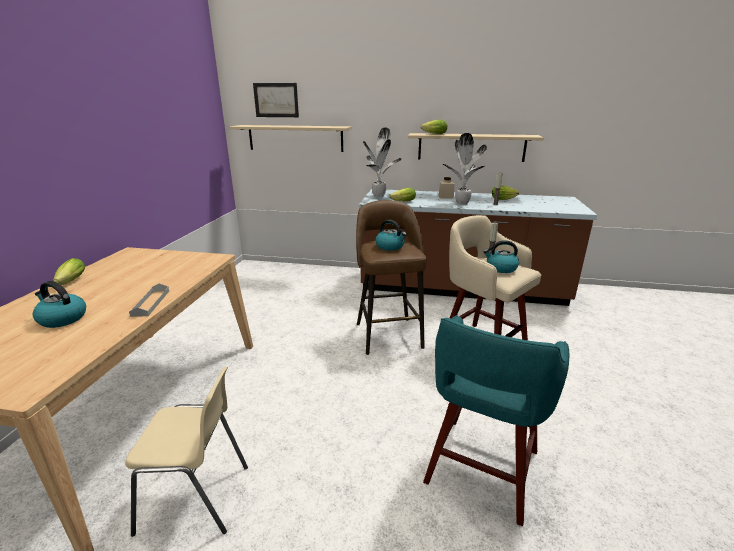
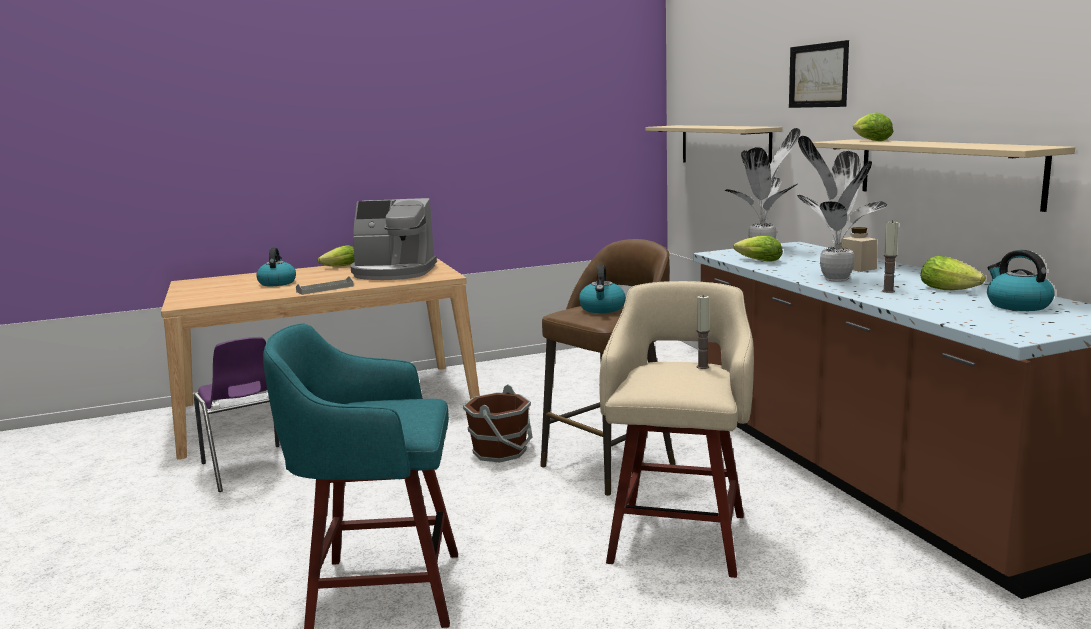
camera: 60 degrees right, 10 degrees down
(157, 269) = (393, 272): none -> coffee machine
(197, 498) = (249, 469): beige chair -> purple chair
(276, 100) = (709, 87): picture -> picture (818, 75)
(329, 360) = (501, 451): none -> brown bucket
(501, 268) = (672, 377): kettle -> kettle (1017, 305)

